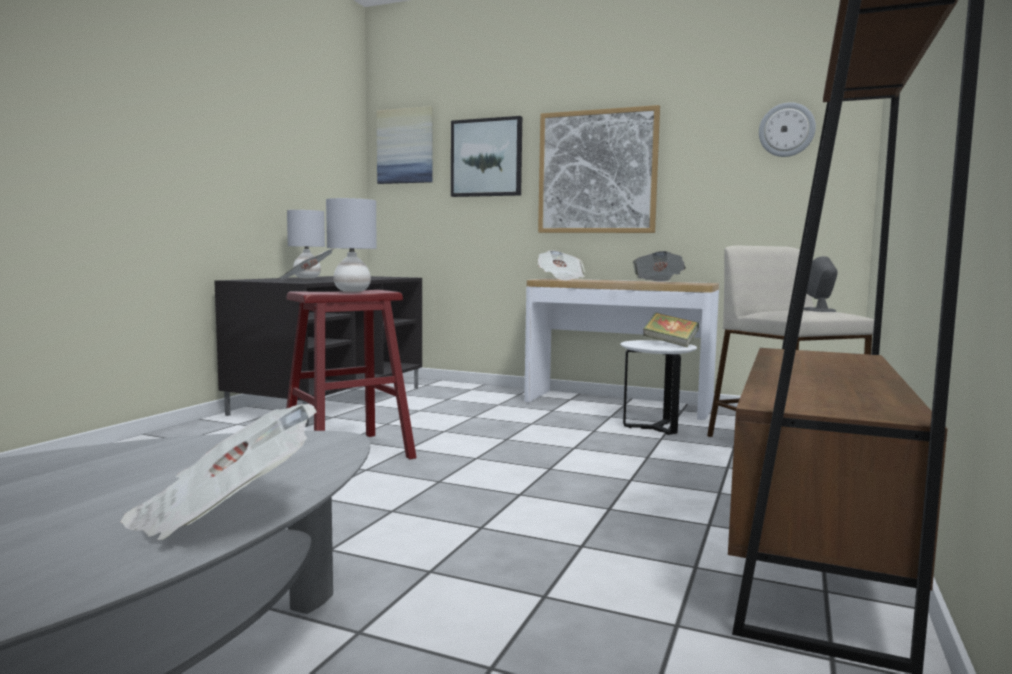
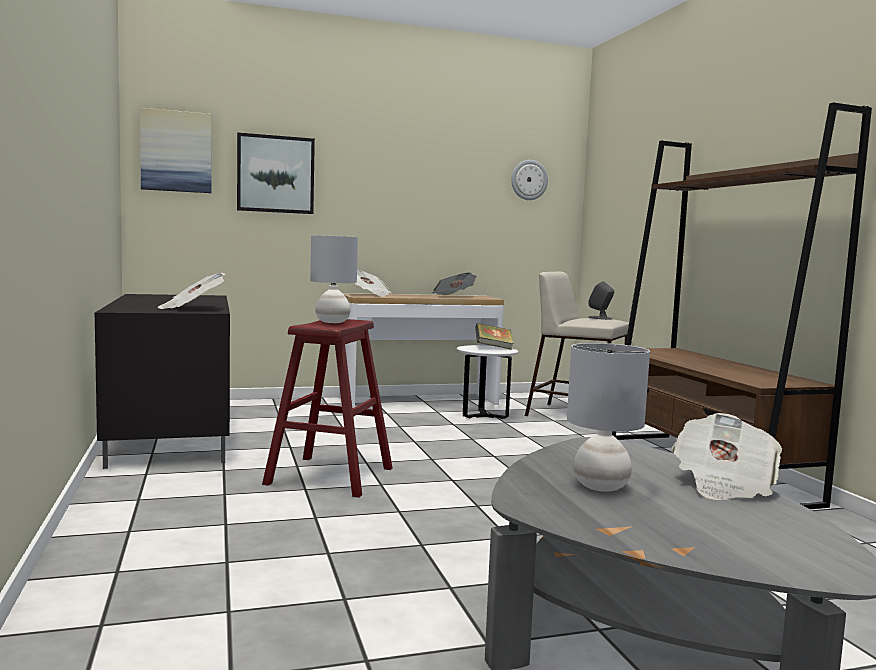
camera: 40 degrees left, 0 degrees up
(306, 278) = (142, 302): grey table lamp -> grey table lamp (600, 486)
(597, 172) = (386, 198): picture -> none

